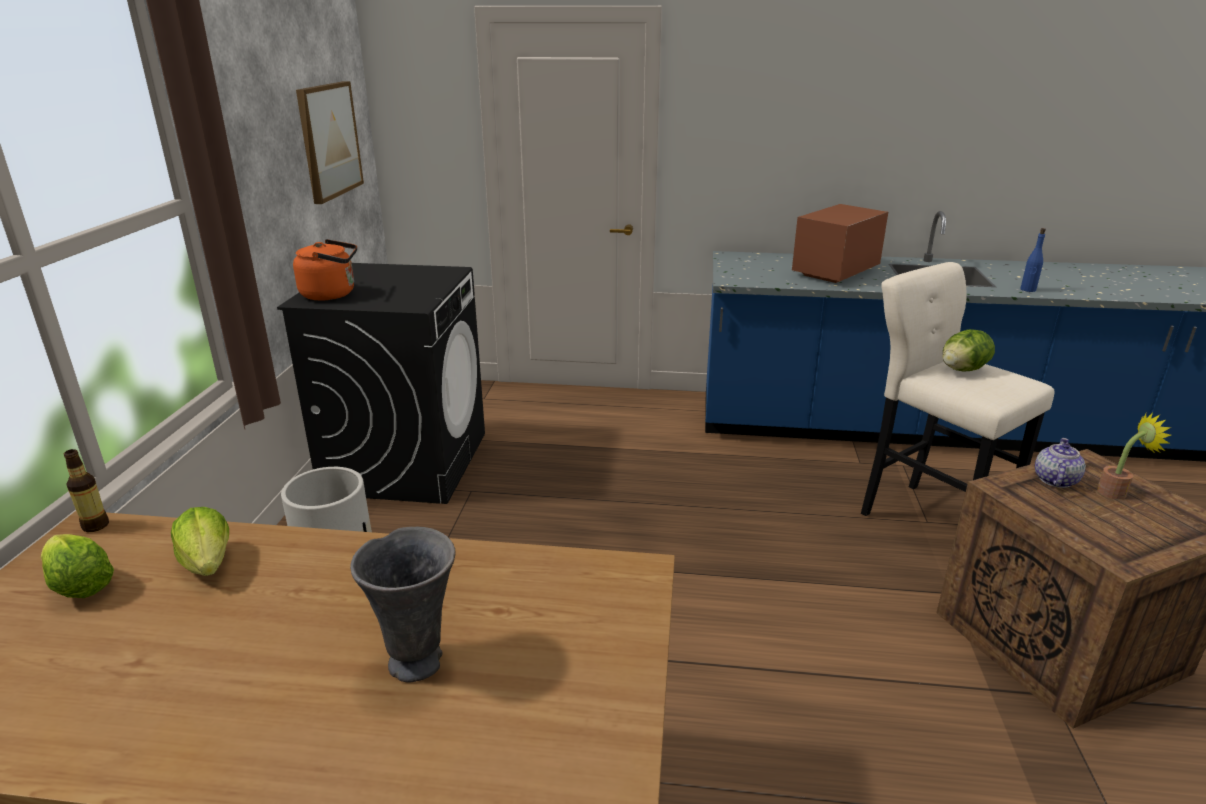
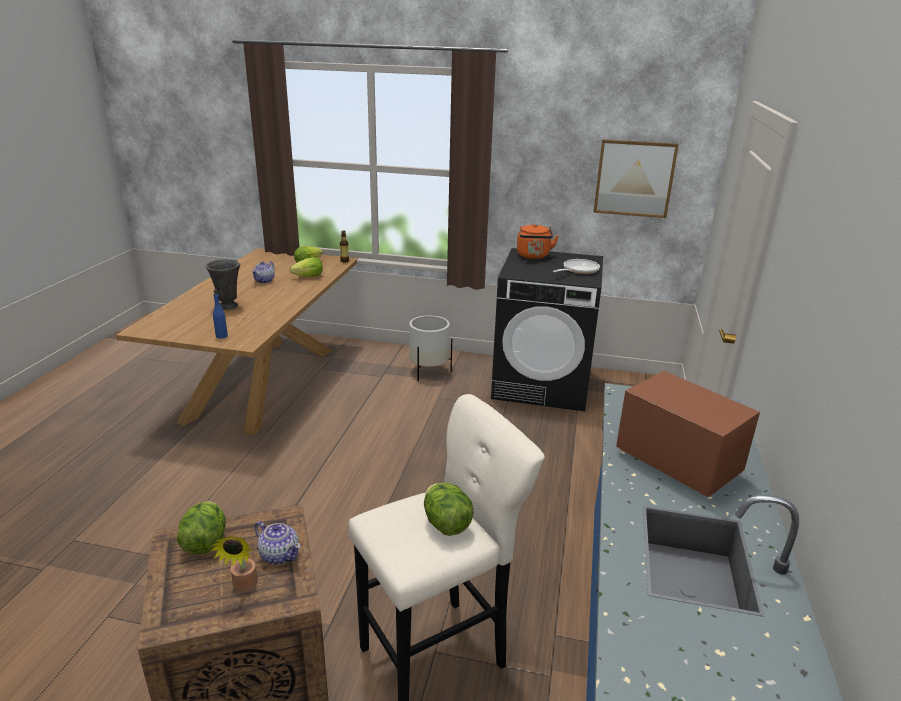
camera: 95 degrees right, 0 degrees up
(209, 641) = (264, 281): none -> teapot
(406, 274) = (578, 270): none -> frying pan
(1028, 290) = (638, 627): blue bottle -> blue bottle (221, 336)
(1096, 532) = (205, 542): none -> lettuce

